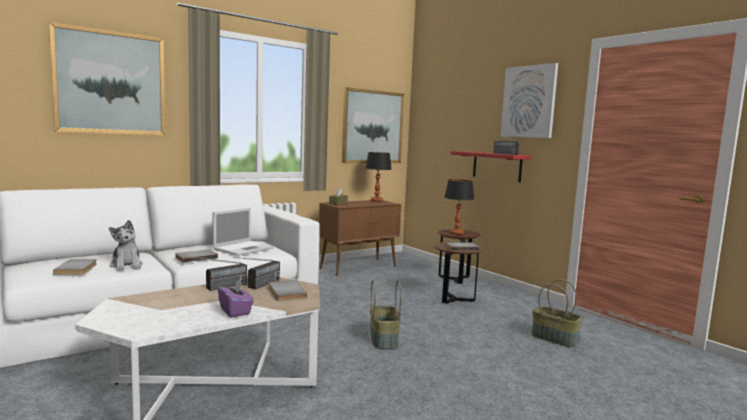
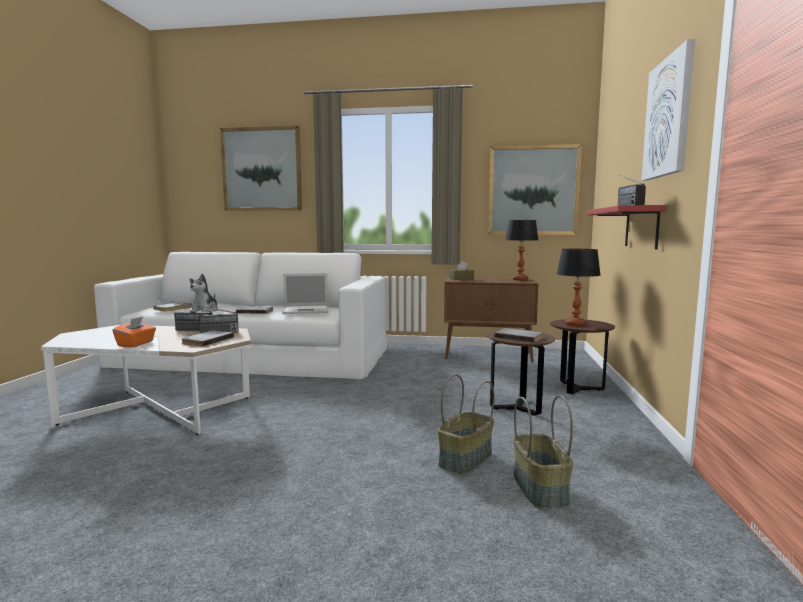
camera: 45 degrees right, 0 degrees up
(235, 311) = (136, 344): purple tissue box -> orange tissue box
(384, 339) = (341, 421): basket -> basket (466, 460)

